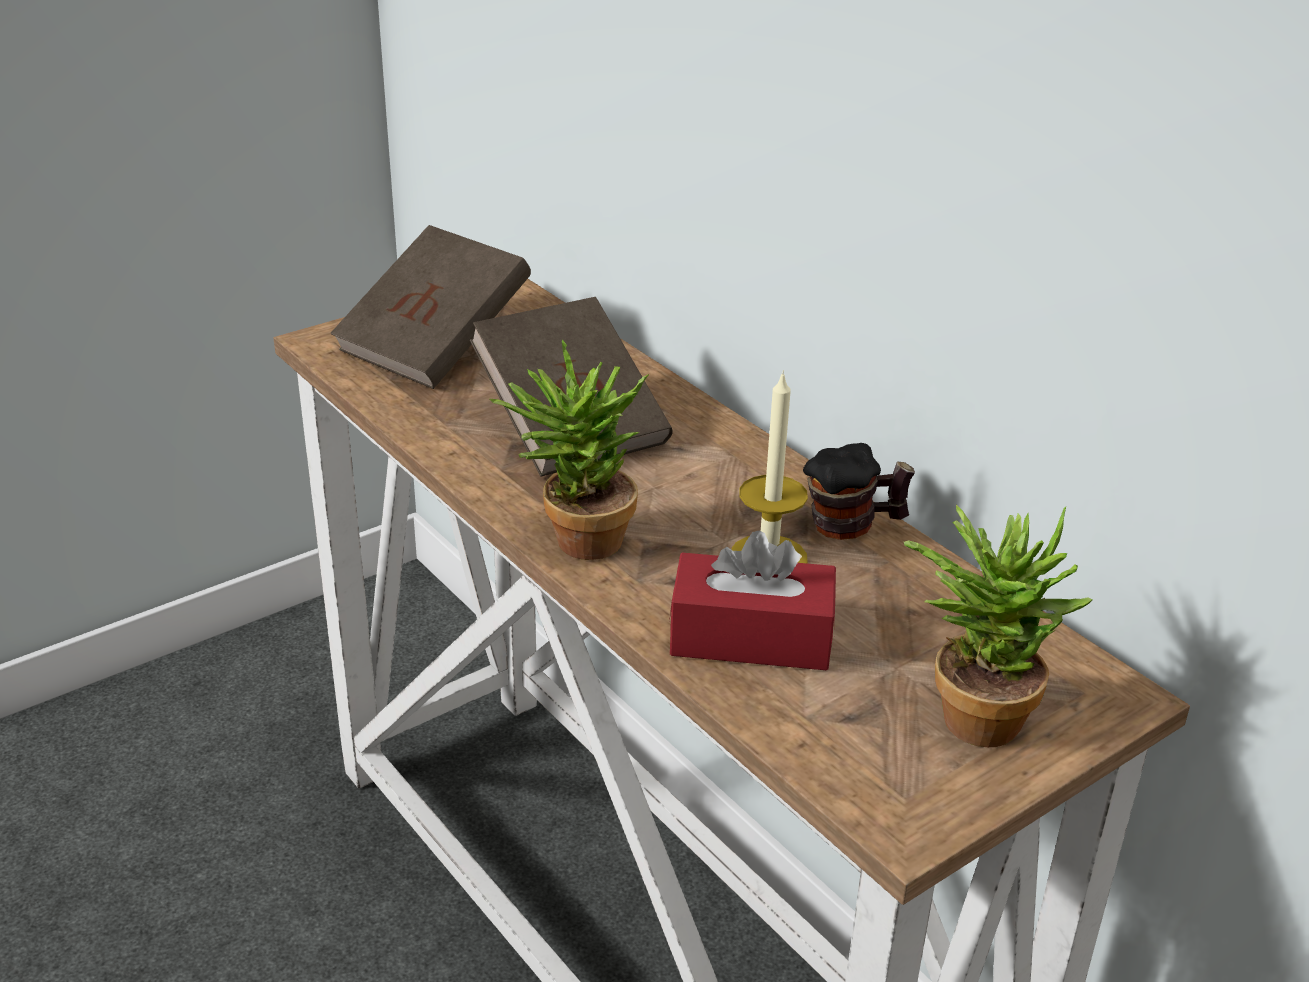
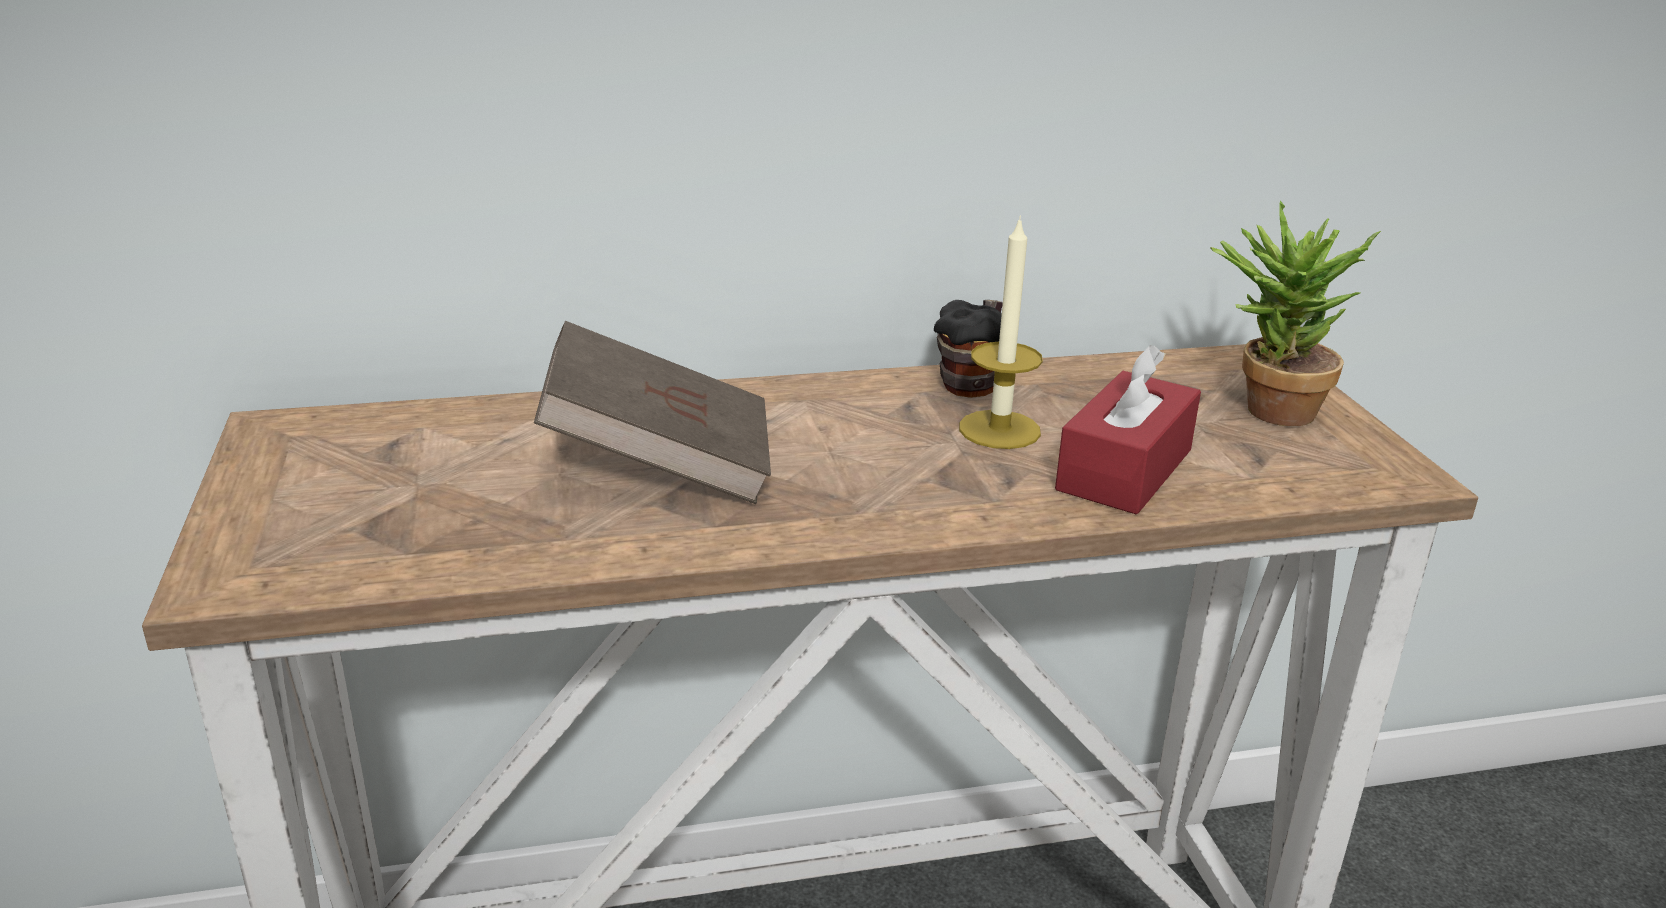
camera: 65 degrees left, 5 degrees down
(435, 345) = (358, 502): brown book -> none
(575, 541) = (901, 516): potted plant -> none

